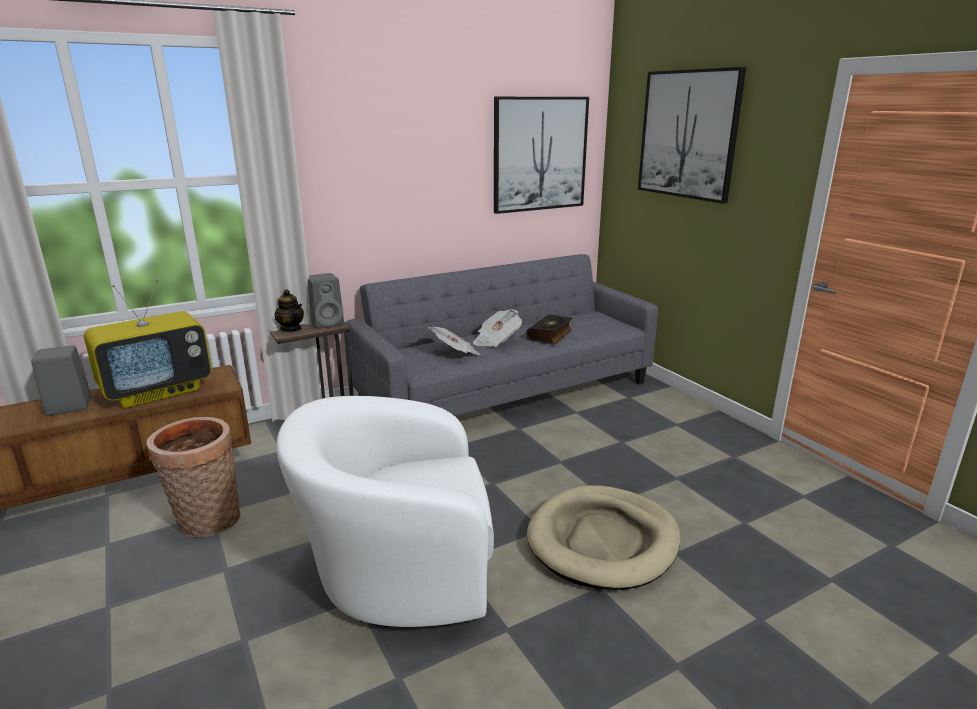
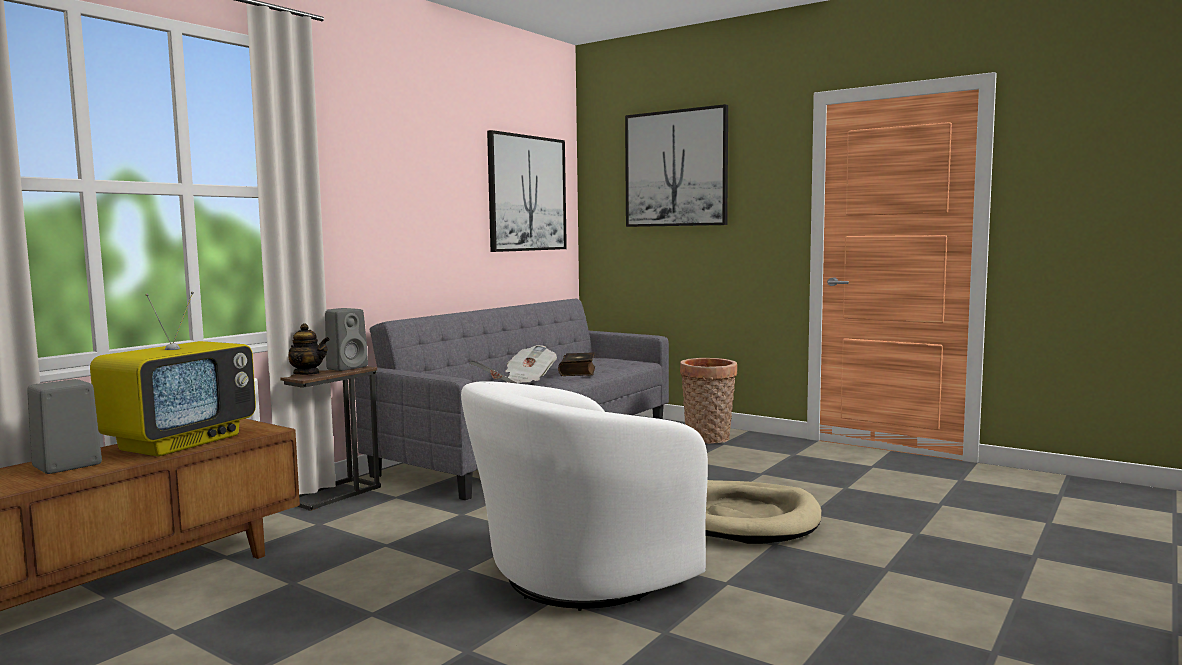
camera: 25 degrees left, 15 degrees down
(207, 523) = (296, 589): basket -> basket (708, 439)

